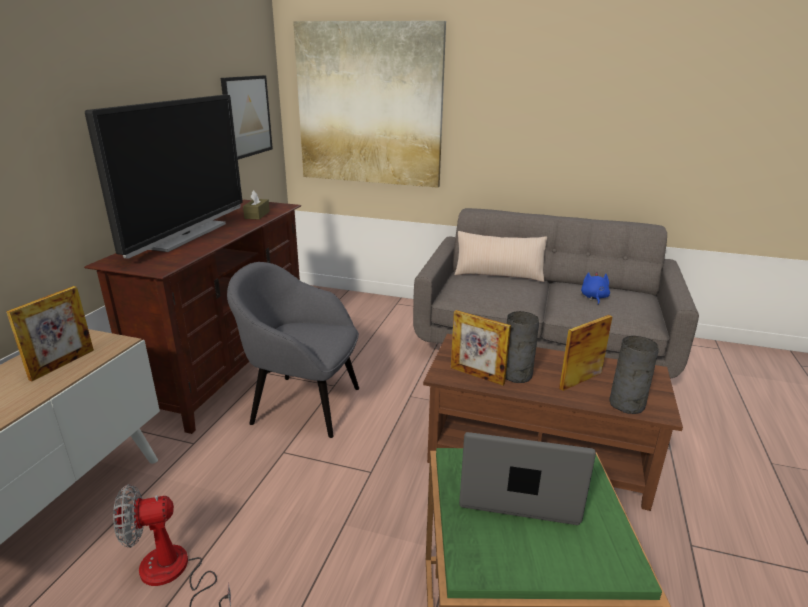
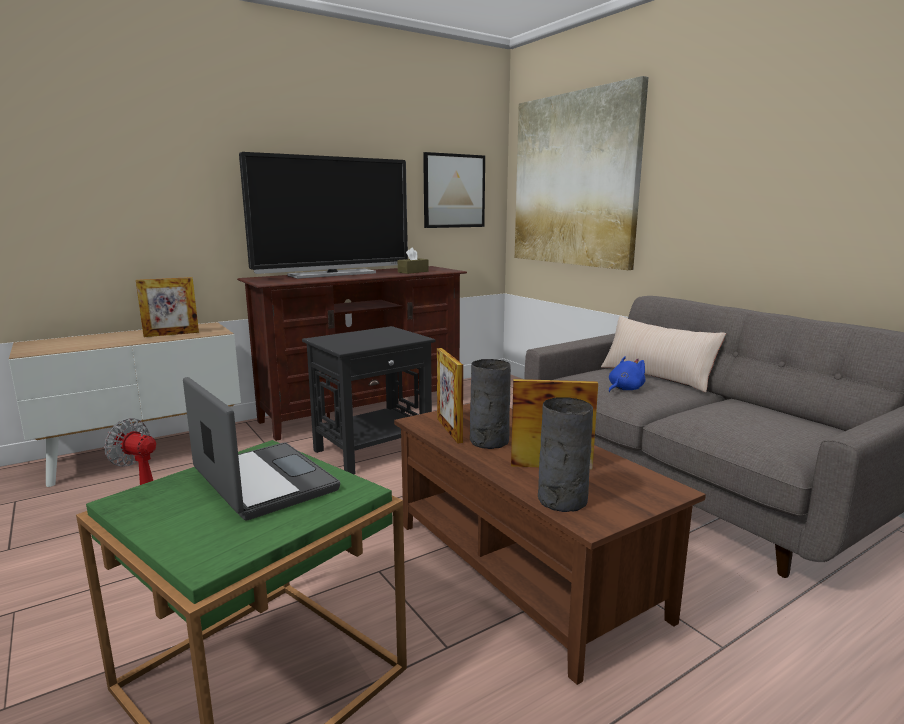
camera: 40 degrees right, 10 degrees down
(304, 404) = (374, 450): grey armchair -> black side table
(594, 297) = (746, 417): blue plush toy -> blue plush toy (624, 389)

